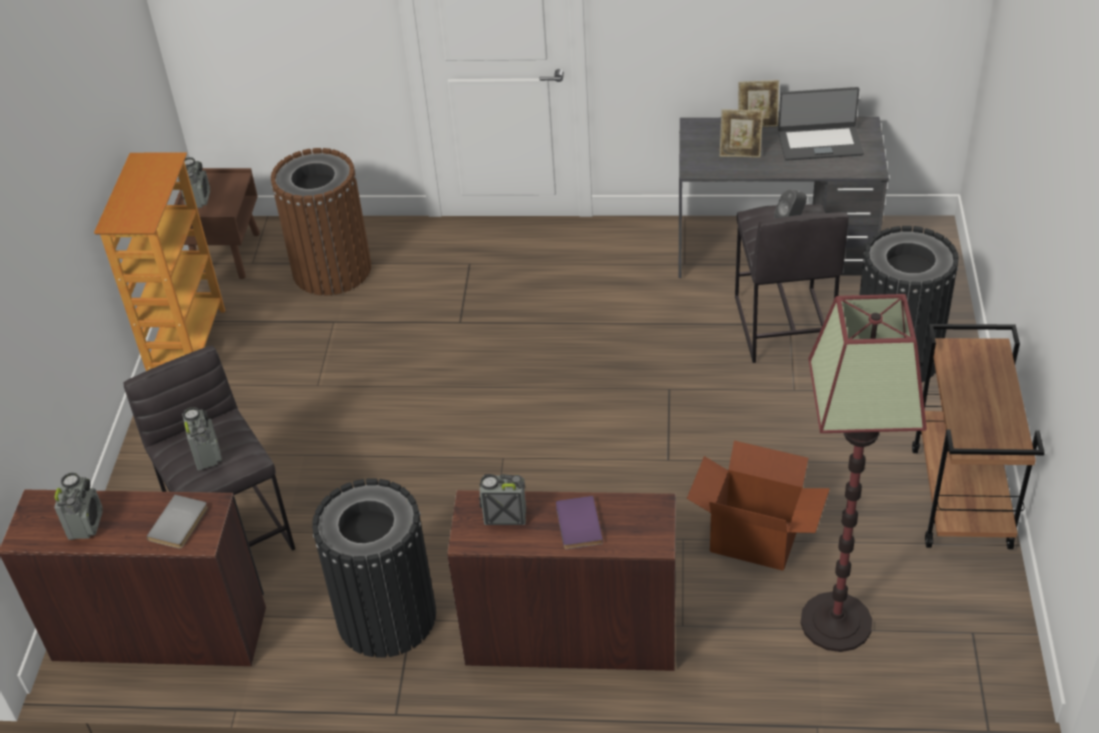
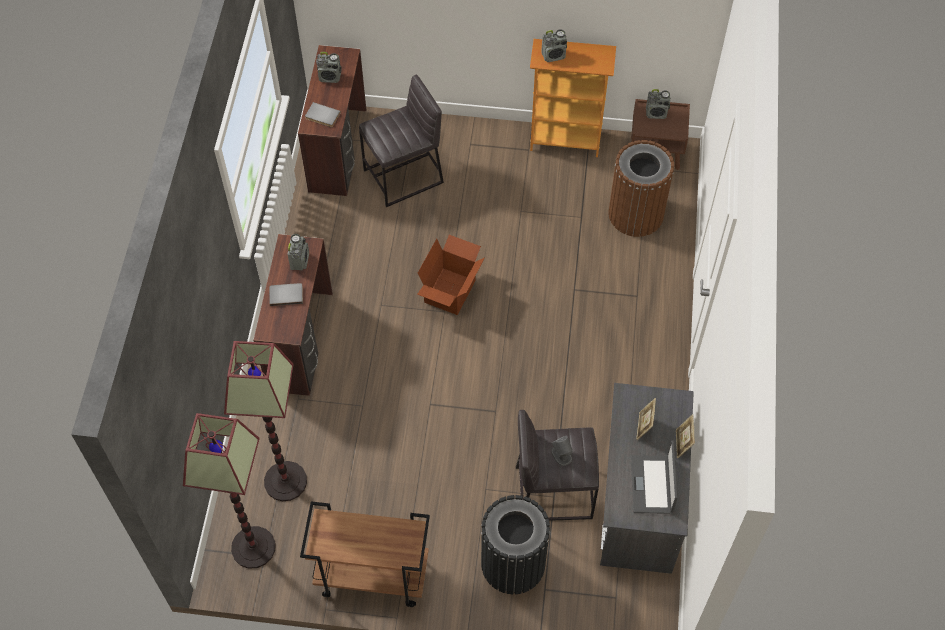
camera: 90 degrees right, 15 degrees up
(207, 454) = (390, 130): radio -> radio (554, 55)
(386, 616) = (330, 252): black trash can -> none
(576, 525) = (286, 294): purple book -> grey book
(755, 537) = (358, 446): cardboard box -> cardboard box (450, 292)
(962, 650) = (253, 548): none -> floor lamp

